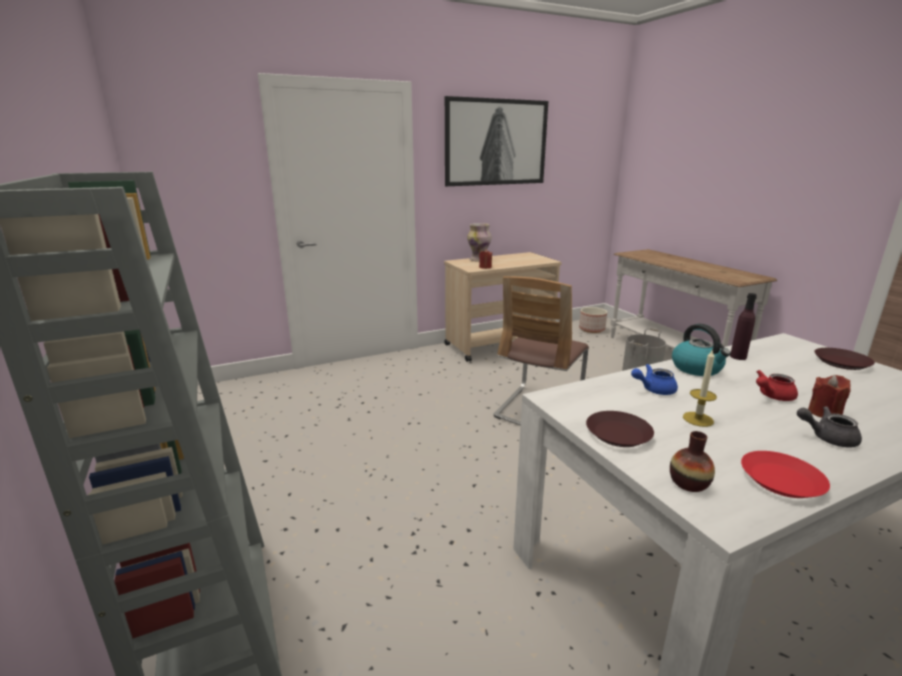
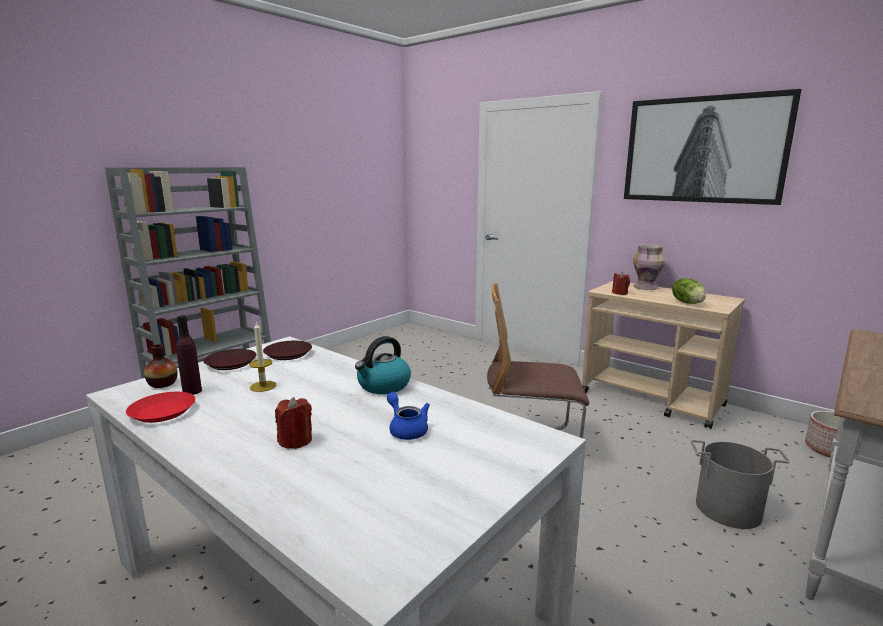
camera: 65 degrees right, 5 degrees down
(529, 262) = (688, 303): none -> lettuce
(653, 389) = (318, 370): blue teapot -> blue teapot (406, 429)
(738, 357) = (439, 405): purple bottle -> purple bottle (192, 391)
(772, 396) = (329, 417): red teapot -> none
(827, 438) = (237, 436): grey teapot -> none
(841, 362) = (483, 471): brown plate -> brown plate (288, 354)

